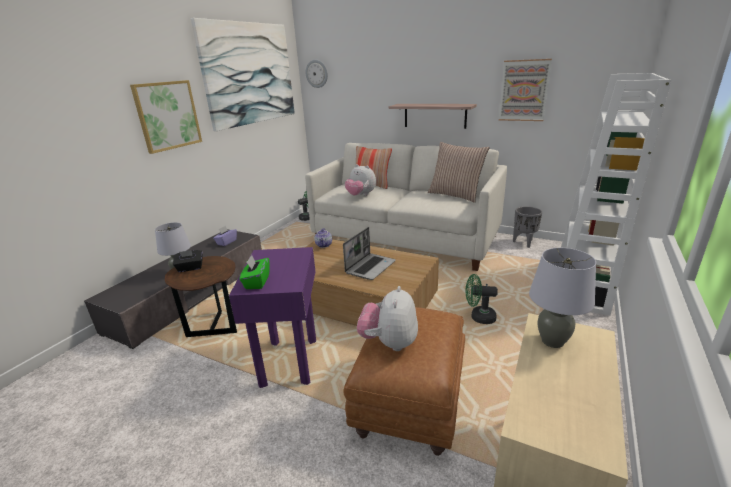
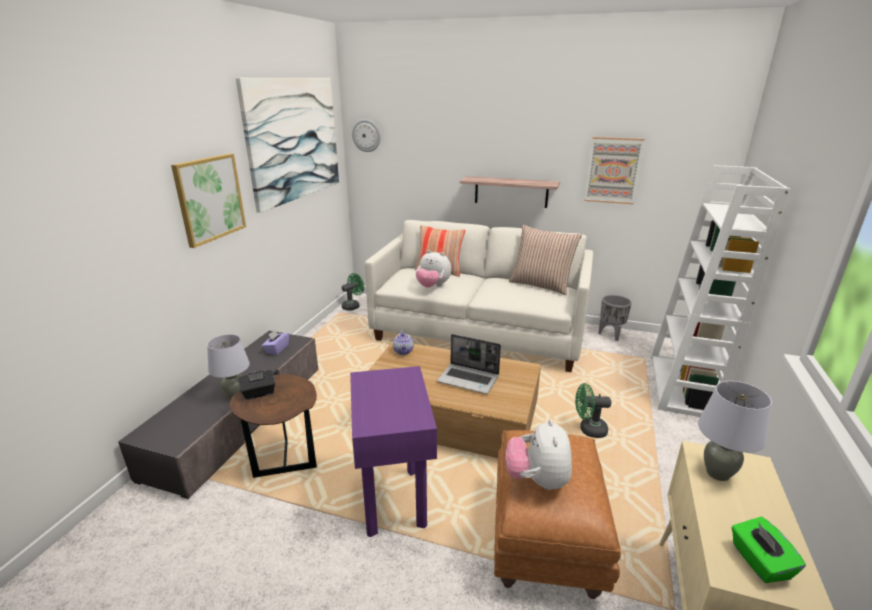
camera: 10 degrees left, 0 degrees up
(257, 282) = (377, 418): green tissue box -> green tissue box (759, 562)
(370, 267) = (469, 379): laptop -> laptop turned 90 degrees clockwise

